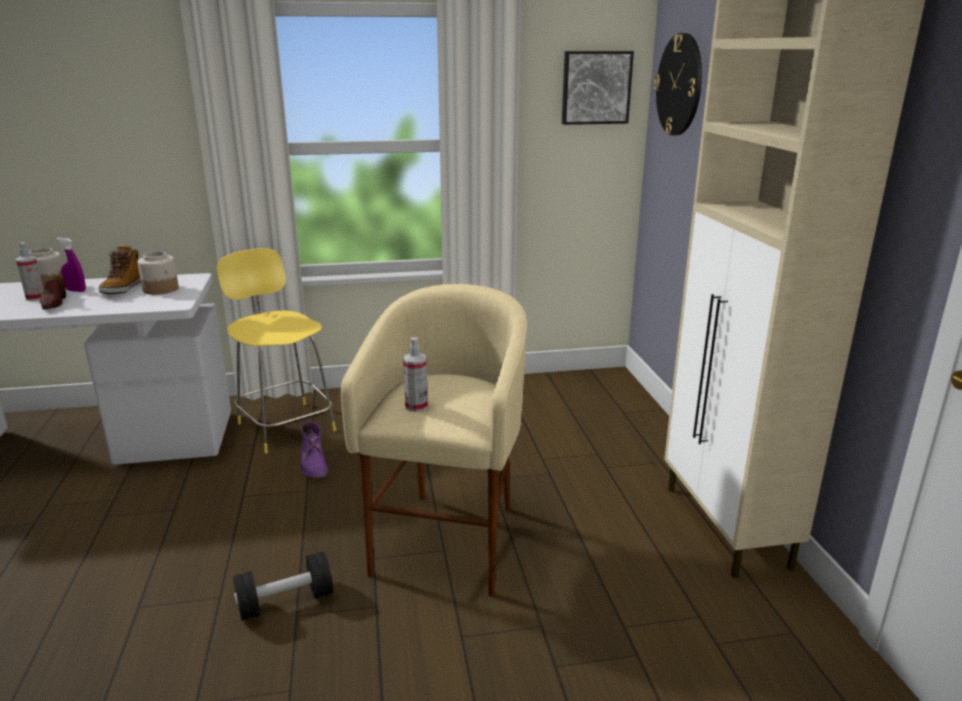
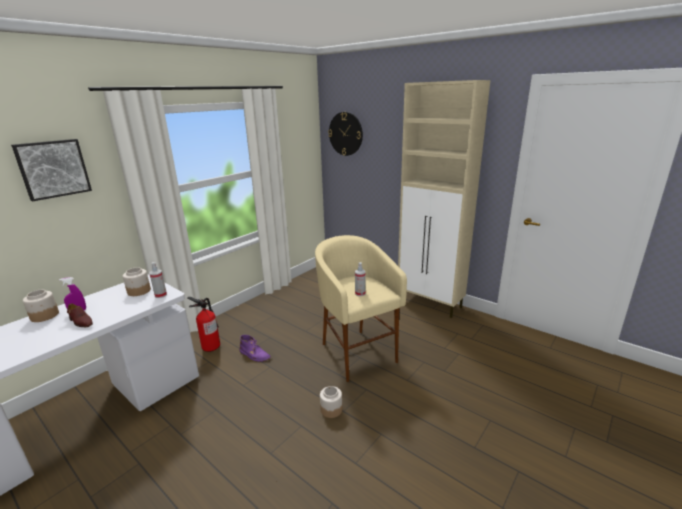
camera: 40 degrees left, 0 degrees up
(35, 298) = (56, 325): spray bottle -> spray bottle (161, 295)
(123, 289) = (111, 299): boot -> none
(285, 425) = (211, 346): yellow stool -> fire extinguisher
(285, 602) = (331, 409): black dumbbell -> jar
(595, 87) = (302, 137): picture -> picture (53, 169)

